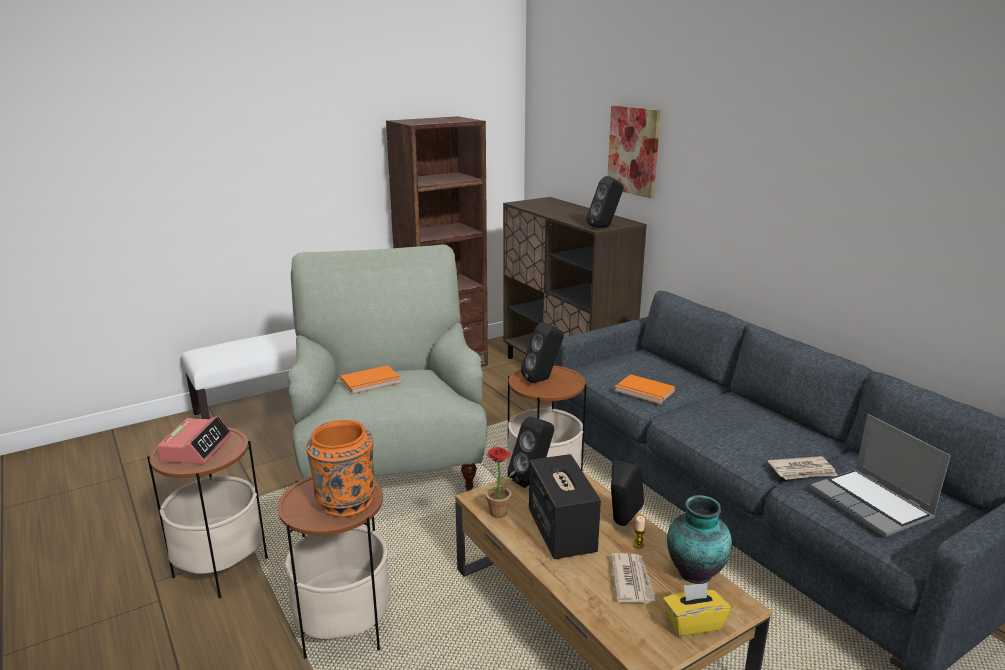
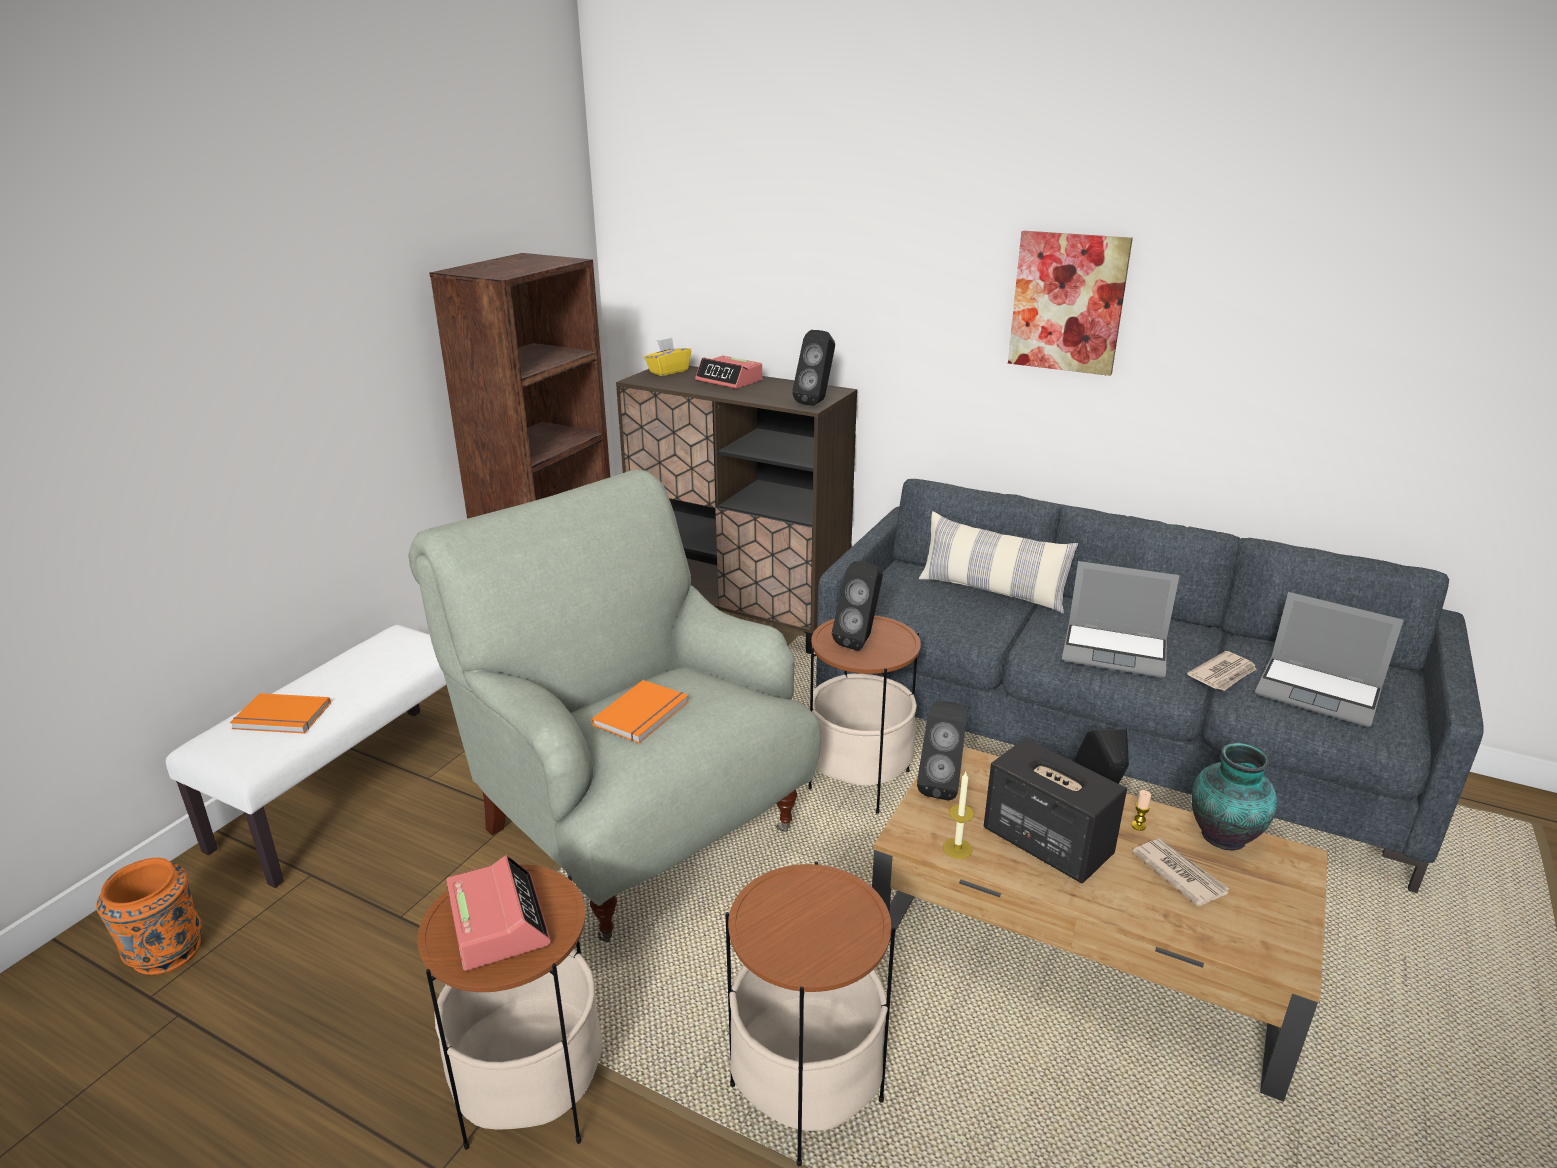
camera: 30 degrees left, 5 degrees up
(345, 502) = (838, 918): orange vase -> orange vase (166, 953)
(500, 514) = (957, 848): potted plant -> candle
(571, 210) = (729, 381): none -> alarm clock
(634, 151) = (825, 288): picture -> picture (1068, 302)
(644, 391) = (968, 621): orange book -> orange book (281, 718)
(685, 379) = (992, 591): none -> pillow
(693, 623) = (1284, 898): yellow tissue box -> yellow tissue box (668, 371)
(731, 435) = (1116, 651): none -> laptop

